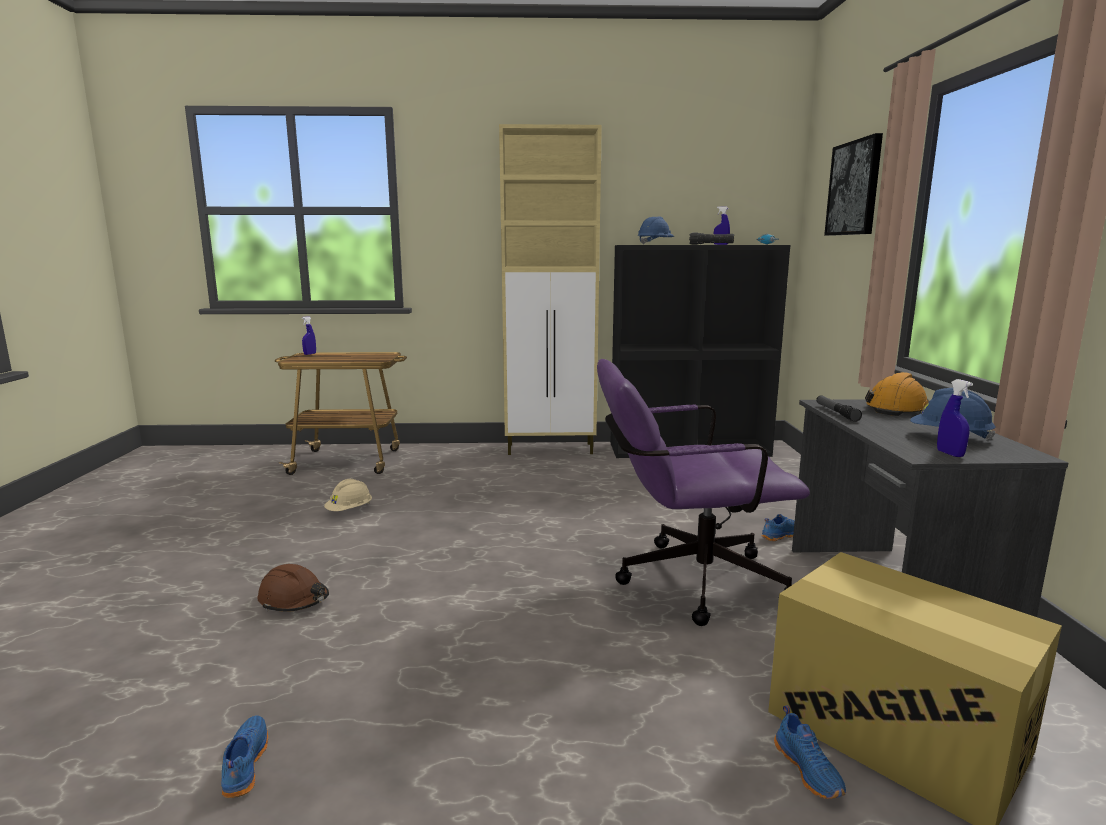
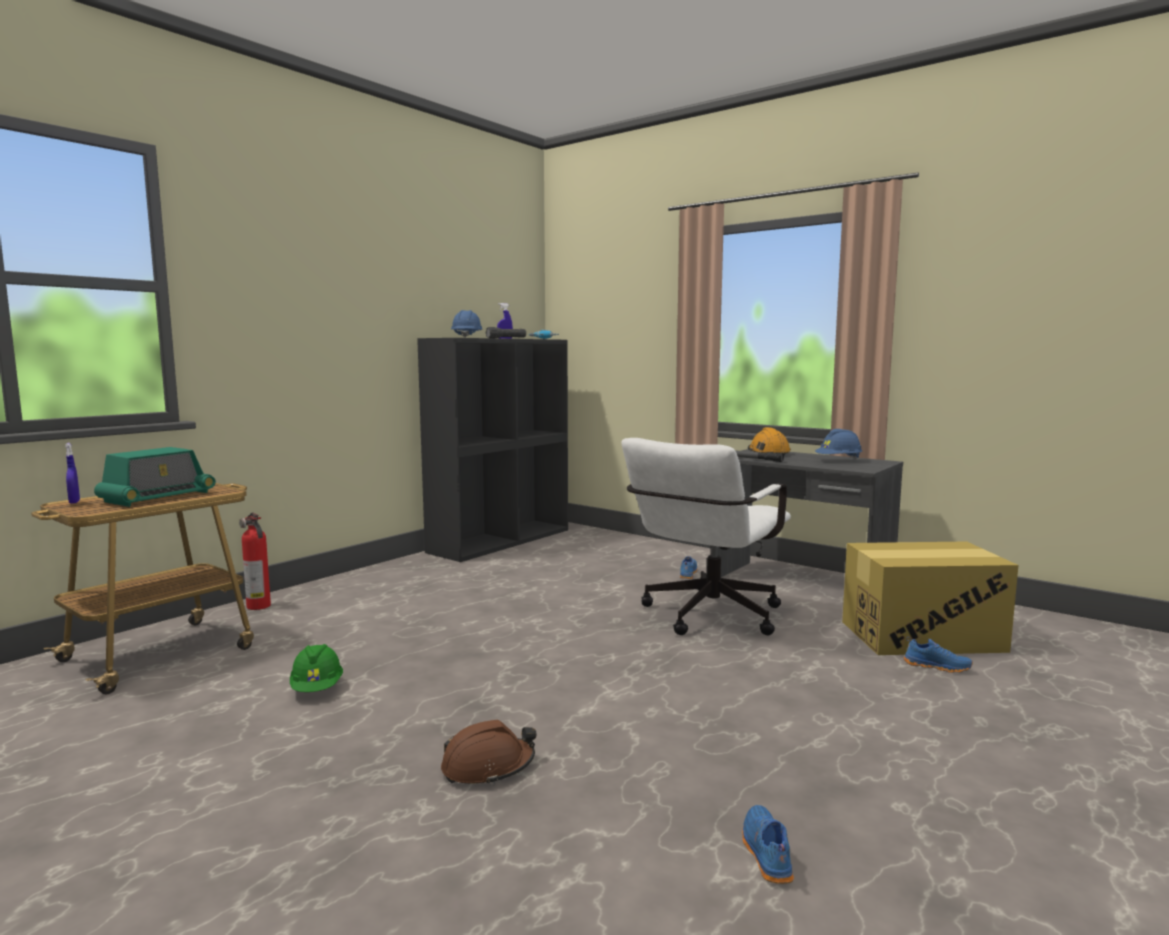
camera: 50 degrees left, 5 degrees down
(244, 764) = (765, 853): blue shoe -> blue shoe turned 60 degrees clockwise
(346, 358) = (158, 497): none -> radio
(349, 511) = (317, 688): beige hard hat -> green hard hat
(441, 450) = (259, 606): none -> fire extinguisher
(551, 449) = (382, 572): beige cabinet -> none
(686, 581) = (705, 618): purple office chair -> white office chair
(854, 188) = (624, 294): picture -> none
(950, 454) = (867, 467): blue spray bottle -> none

